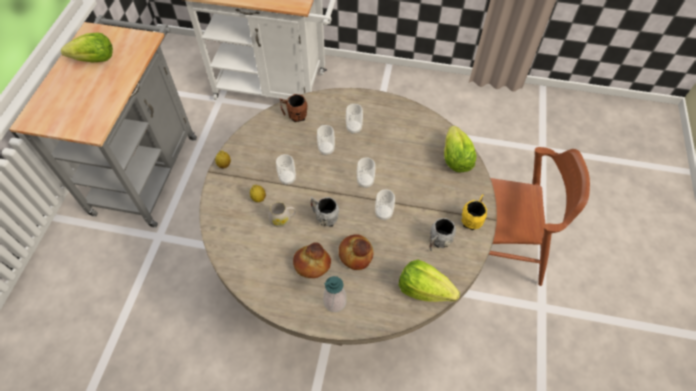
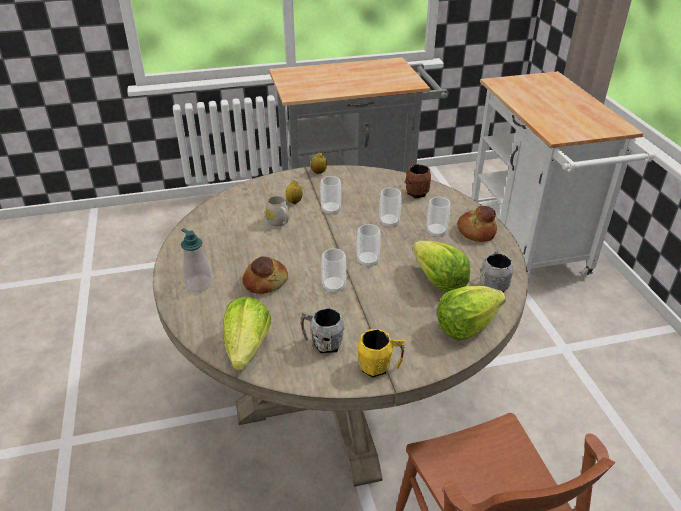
camera: 65 degrees right, 20 degrees down
(95, 59) = (367, 73): lettuce -> lettuce (438, 281)
(312, 263) = (237, 256): bread -> bread (476, 232)
(324, 217) = (299, 247): grey mug -> grey mug (493, 284)

